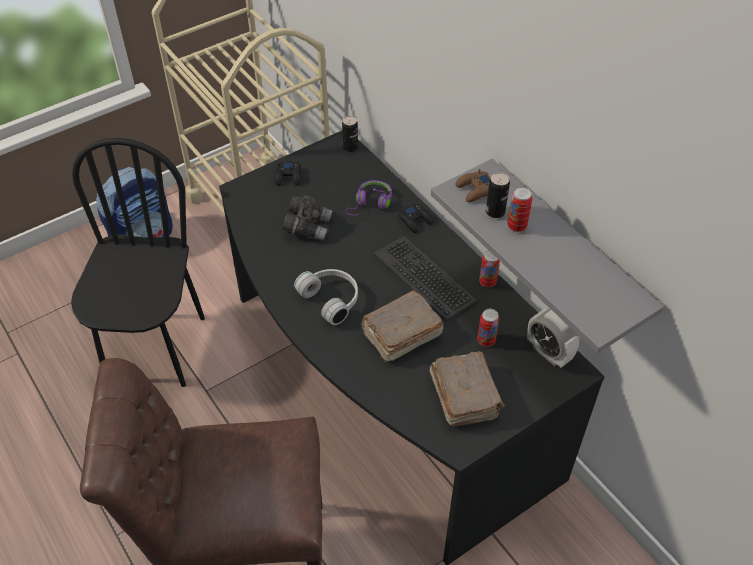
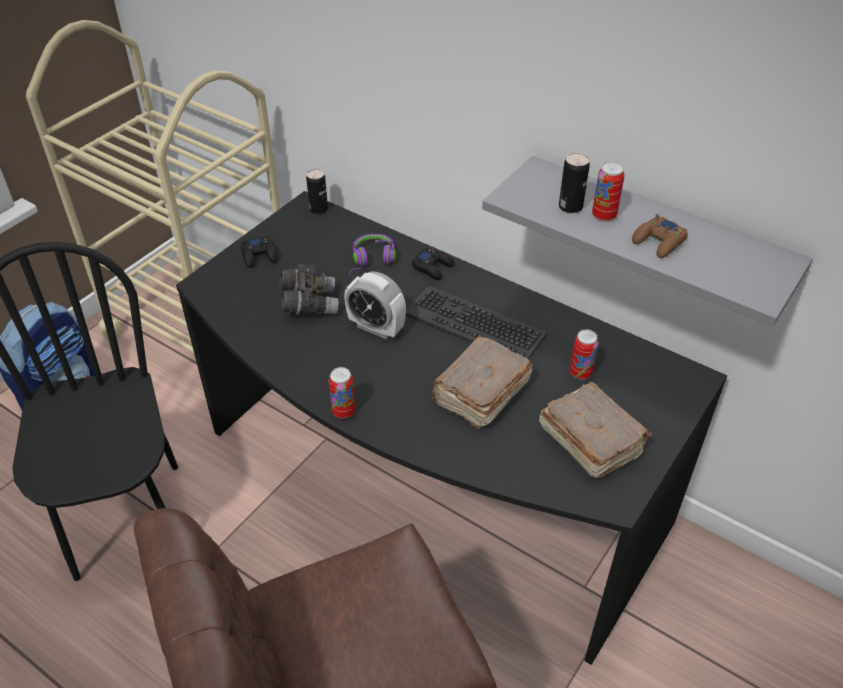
camera: 20 degrees left, 5 degrees down
(332, 299) = (378, 375): white headphones -> none
(475, 190) = (534, 190): brown game controller -> brown game controller (659, 242)
(487, 282) = (547, 311): can -> can (343, 411)
(548, 352) = (655, 367): alarm clock -> alarm clock (376, 328)

